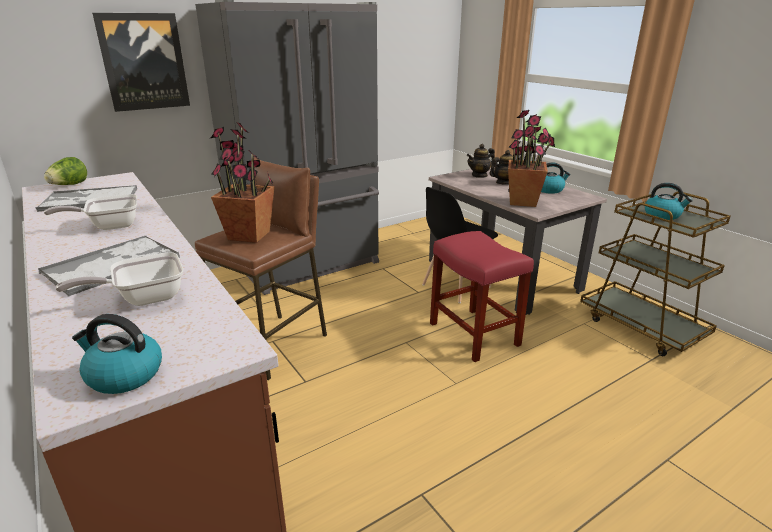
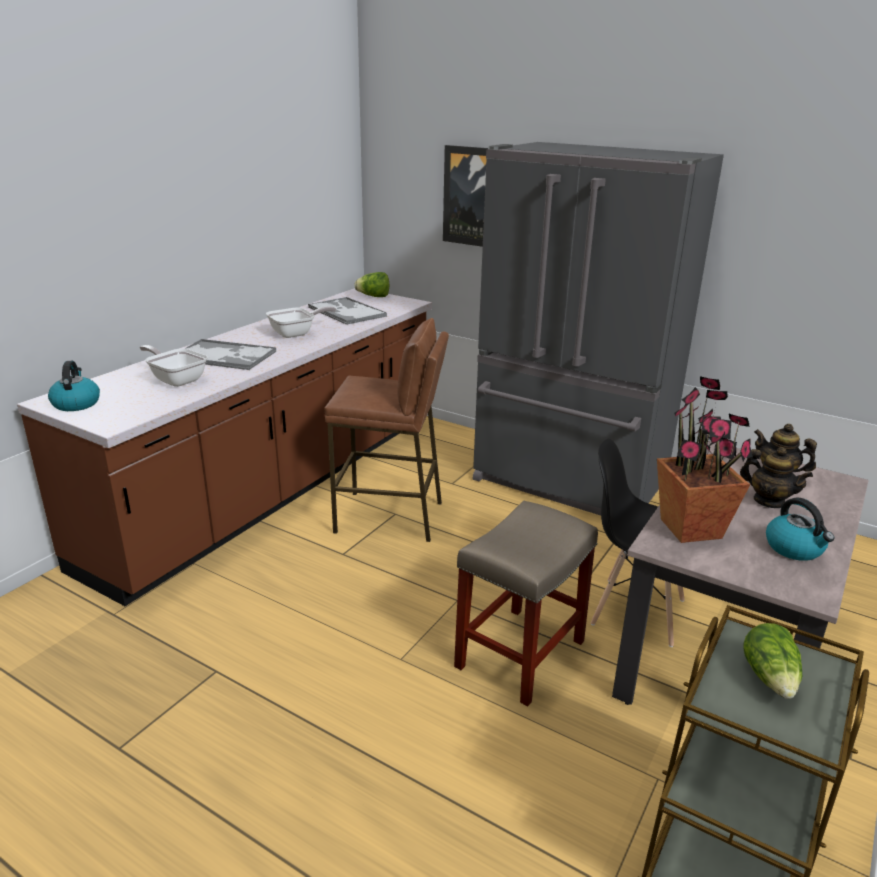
camera: 65 degrees right, 0 degrees up
(109, 226) = (296, 333): frying pan -> frying pan turned 105 degrees clockwise
(249, 235) = (371, 389): potted plant -> none
(475, 334) = (520, 655): red stool -> beige stool
(662, 215) = (770, 678): kettle -> lettuce

